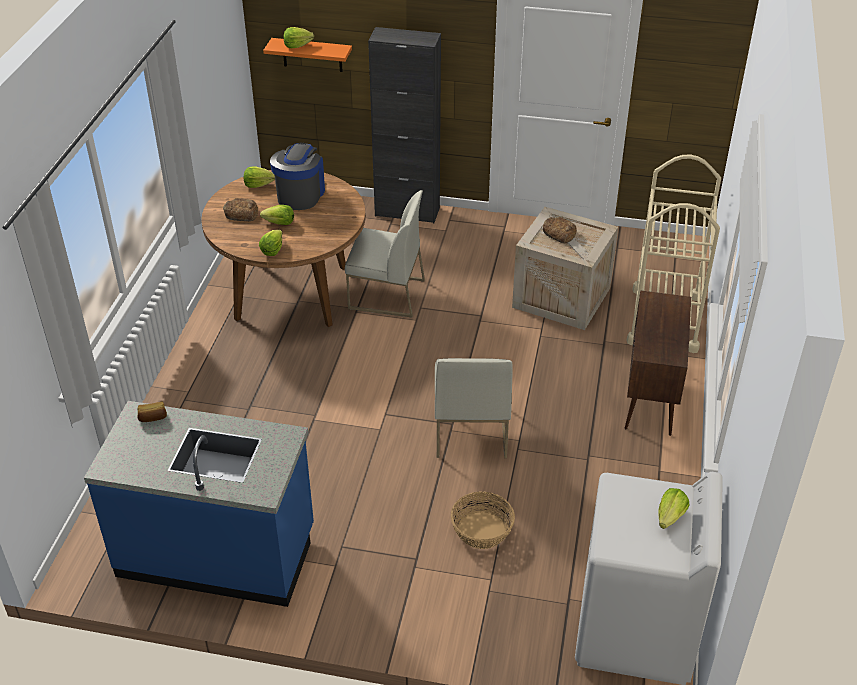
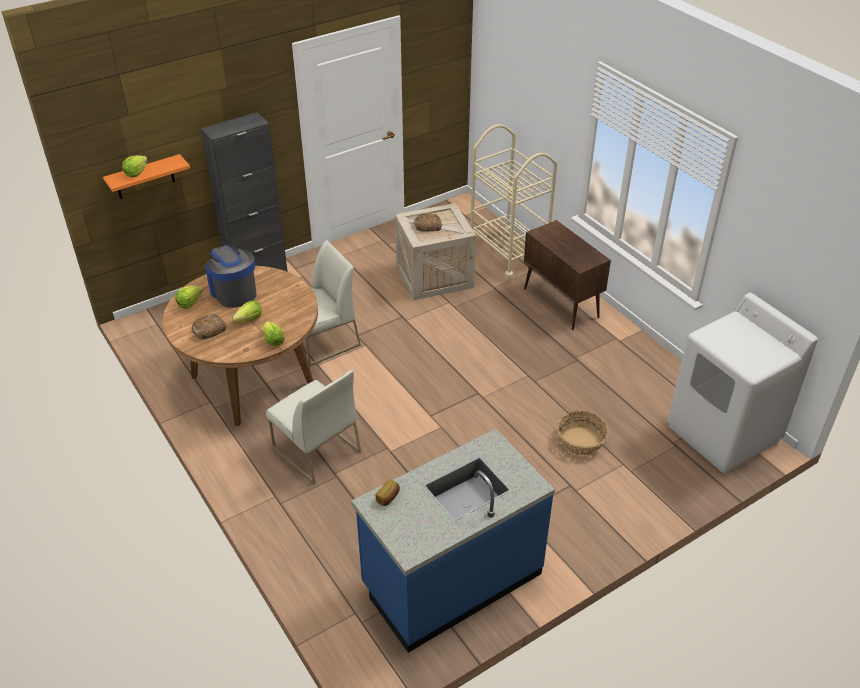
camera: 45 degrees left, 0 degrees up
(470, 430) = (493, 389): white chair -> white chair (316, 450)
(670, 517) = (751, 334): lettuce -> none

